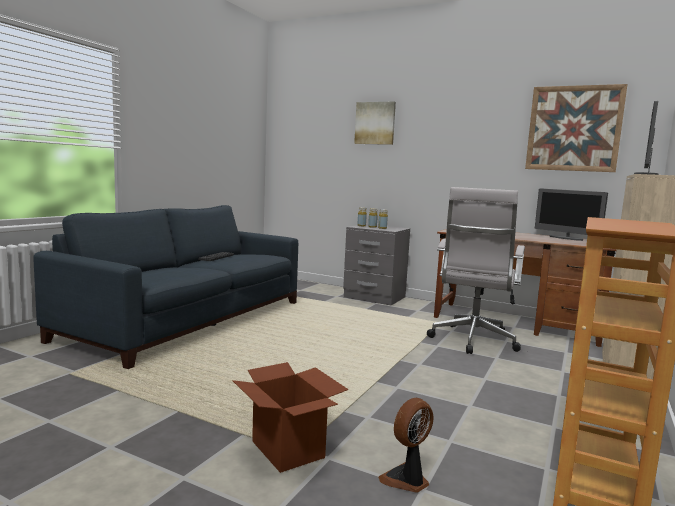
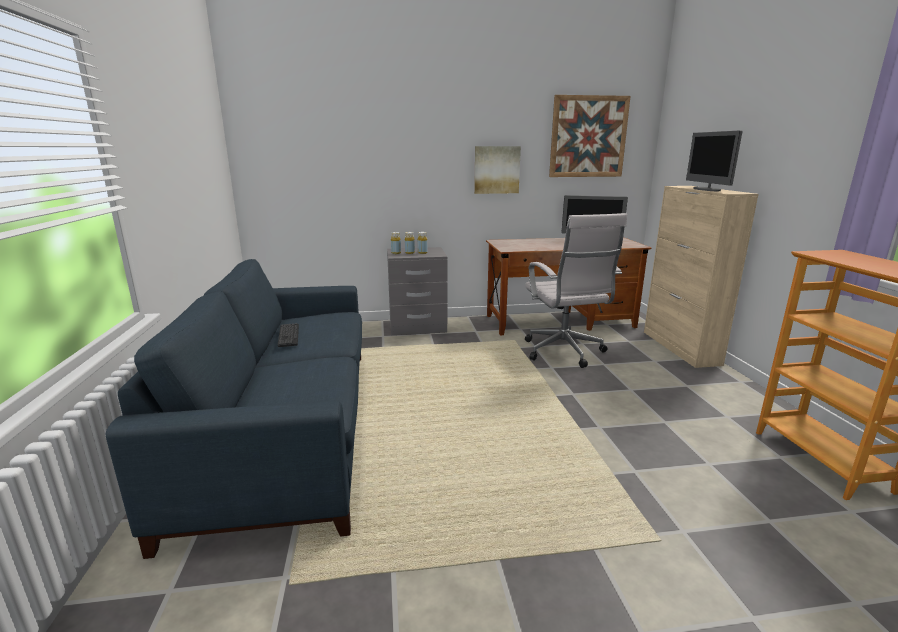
camera: 35 degrees left, 10 degrees up
(288, 449) = (649, 542): cardboard box -> none
(375, 123) = (387, 130): picture -> picture (496, 170)
(407, 480) = (750, 518): fan -> none

